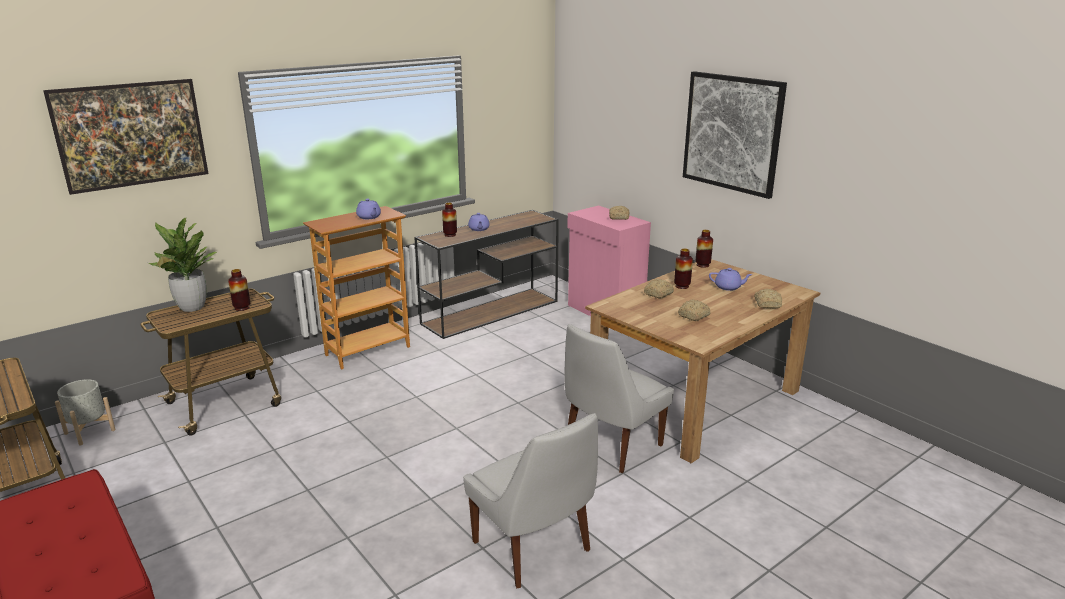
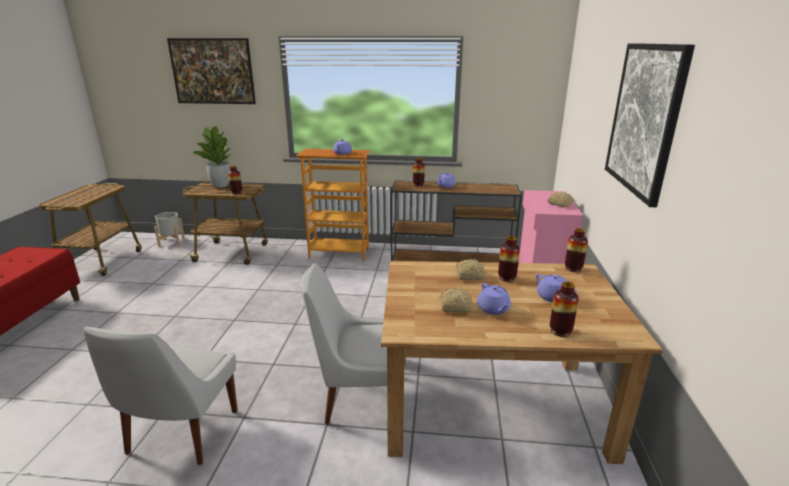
camera: 45 degrees right, 0 degrees up
(715, 308) = (493, 309): none -> purple teapot
(767, 304) = (560, 331): bread -> vase

